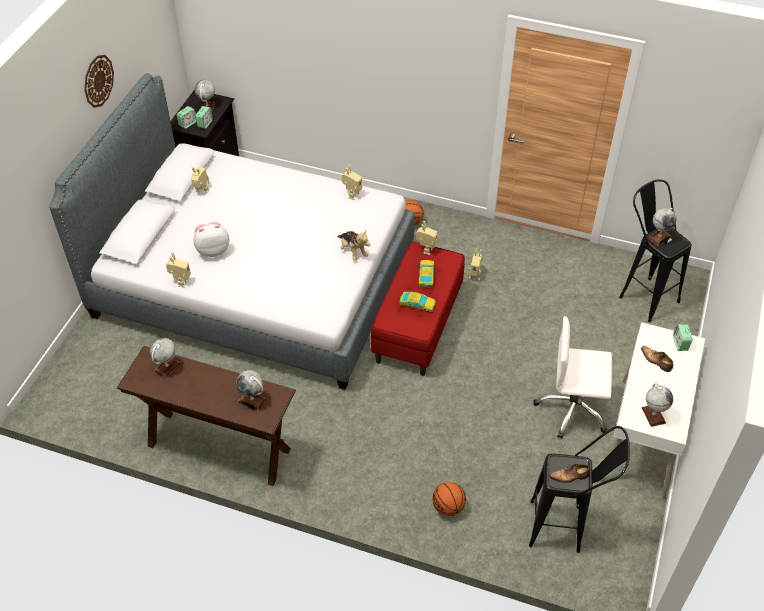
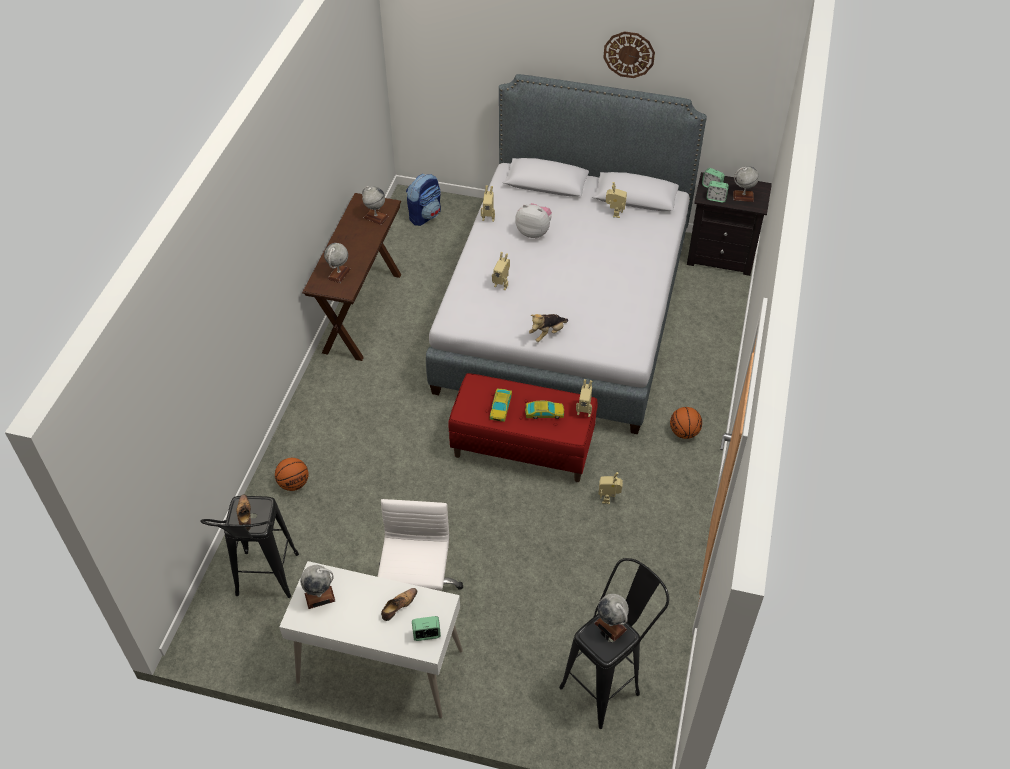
camera: 85 degrees right, 0 degrees up
(78, 386) = (425, 215): none -> backpack
(212, 249) = (534, 232): plush toy -> plush toy turned 45 degrees counterclockwise
(352, 194) = (636, 326): toy robot -> toy robot (502, 284)

